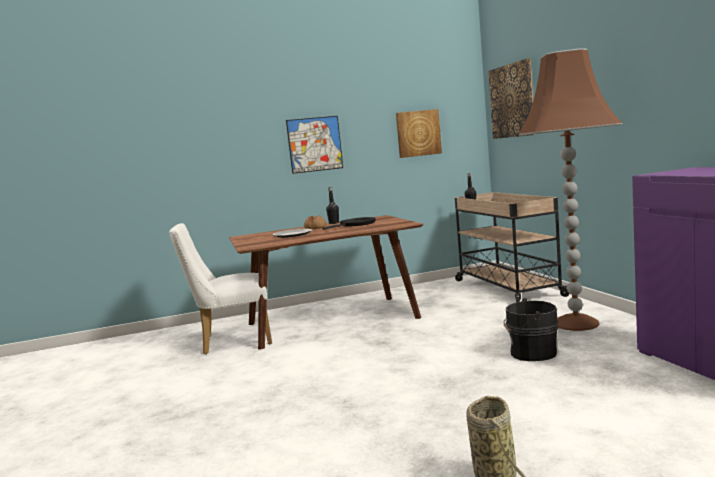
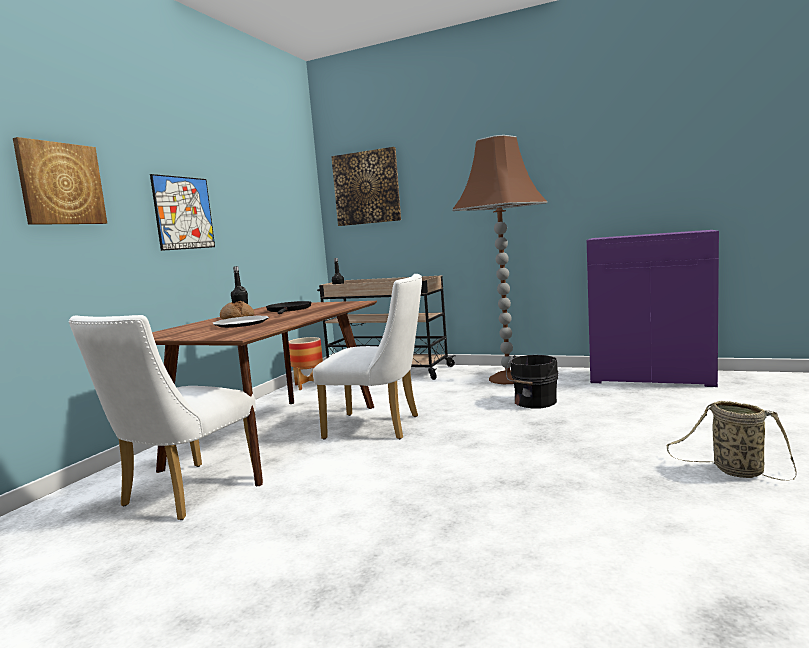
camera: 50 degrees left, 0 degrees up
(387, 334) = (380, 427): none -> white chair
(418, 133) = (276, 213): picture -> picture (61, 184)
(430, 287) = (309, 385): none -> planter

